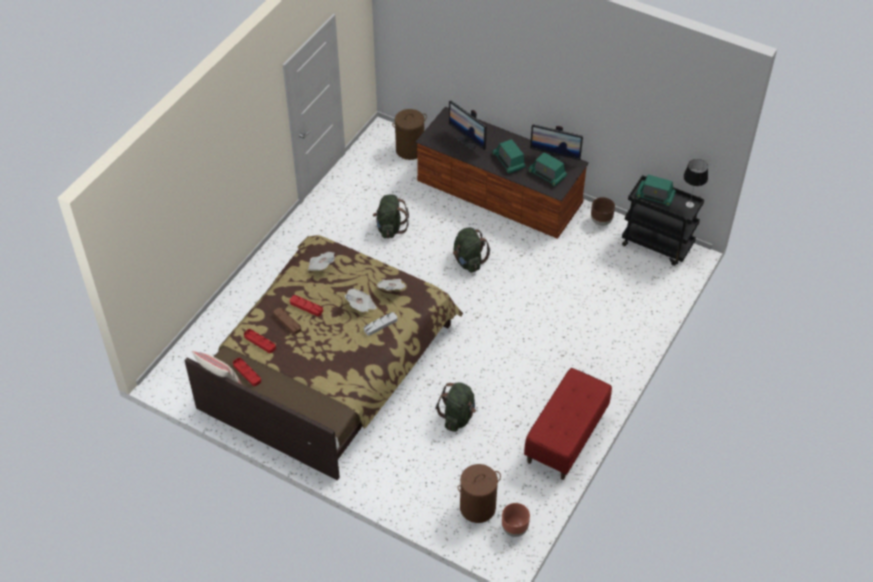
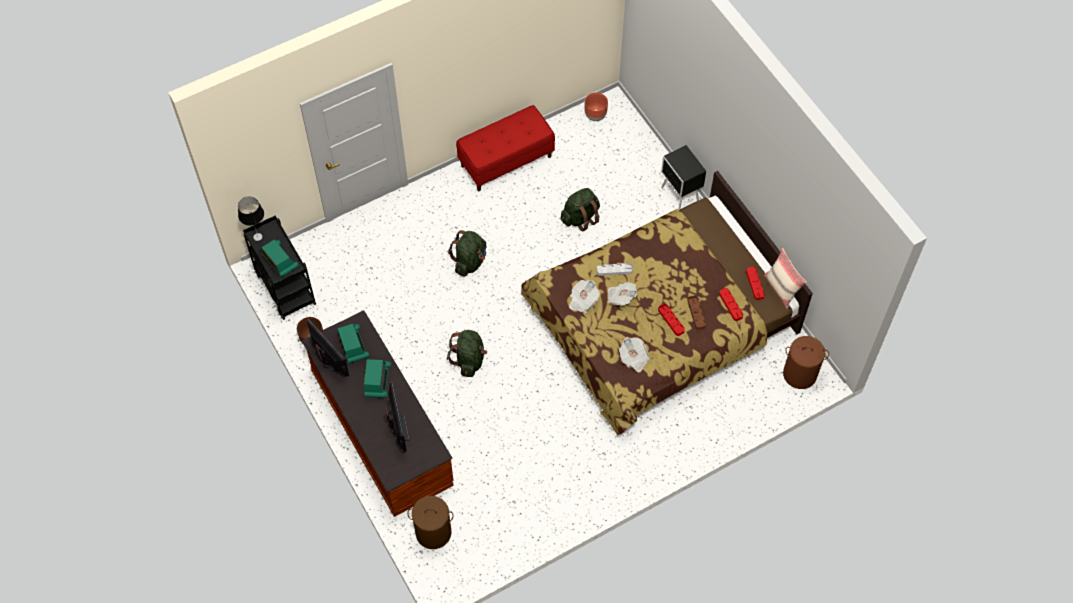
camera: 150 degrees left, 10 degrees up
(376, 485) = (680, 195): none -> black nightstand
(390, 228) = (519, 438): green backpack -> green backpack (470, 261)
(477, 507) = (612, 142): brown laundry basket -> brown laundry basket (800, 374)

